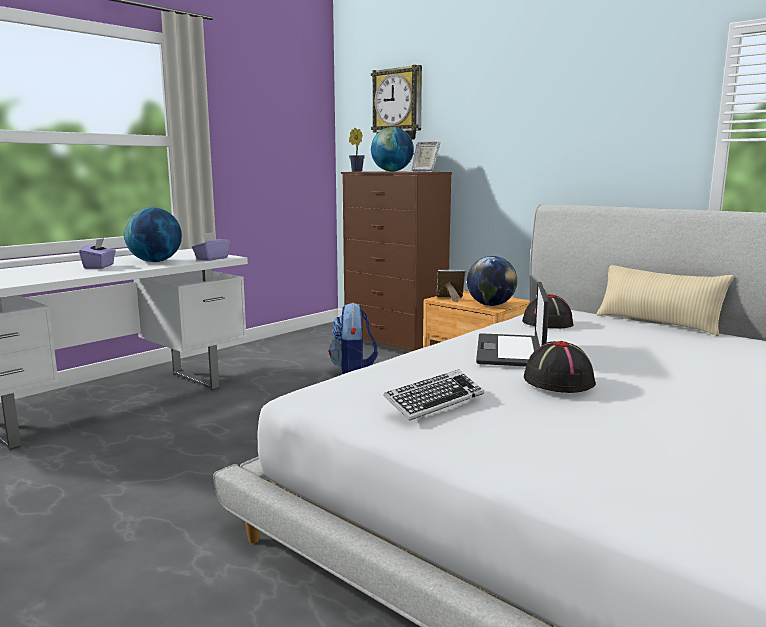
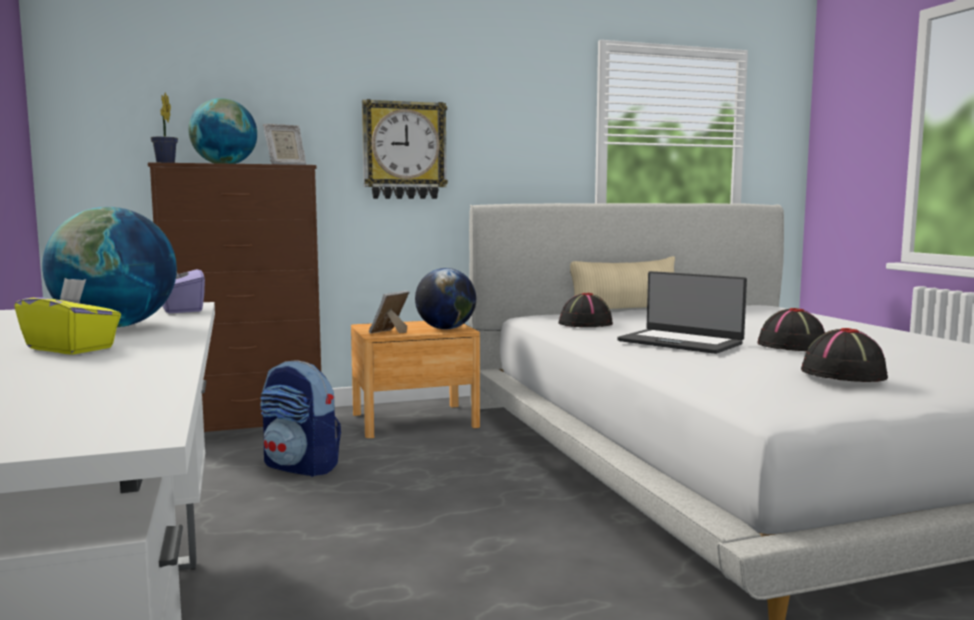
camera: 60 degrees left, 5 degrees down
(99, 267) = (71, 348): purple tissue box -> yellow tissue box
(398, 104) = (185, 66): wall clock -> wall clock (404, 150)
(434, 401) = (842, 374): keyboard -> black hat

